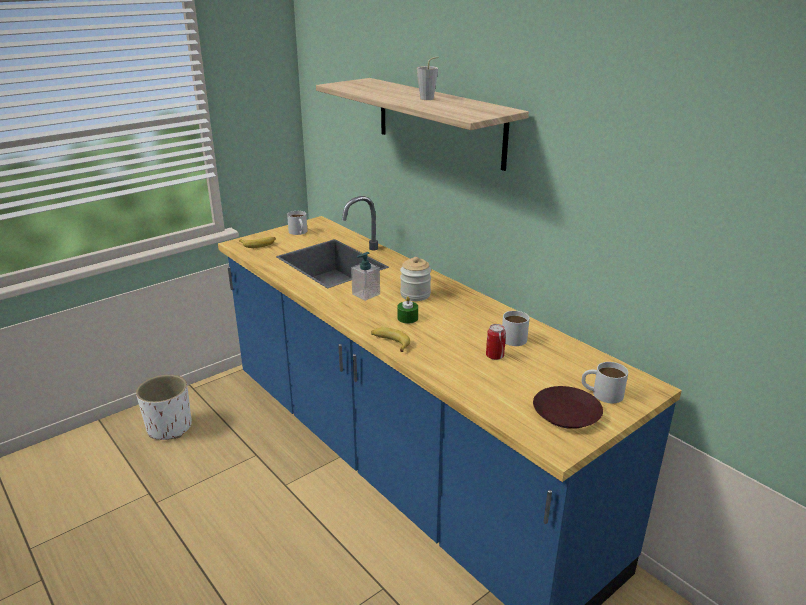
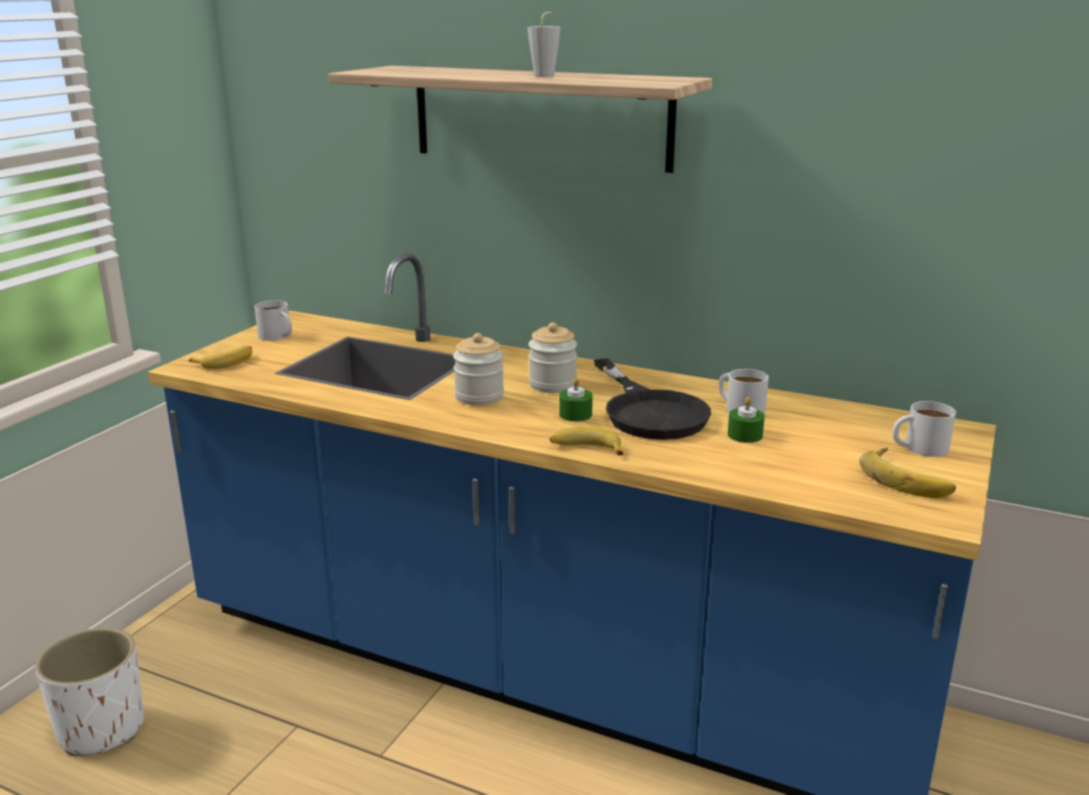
camera: 25 degrees left, 5 degrees down
(366, 294) = (479, 397): soap dispenser -> jar
(453, 325) = (649, 411): none -> black frying pan
(494, 356) = (745, 435): can -> green candle
(567, 413) = (907, 478): brown plate -> banana

